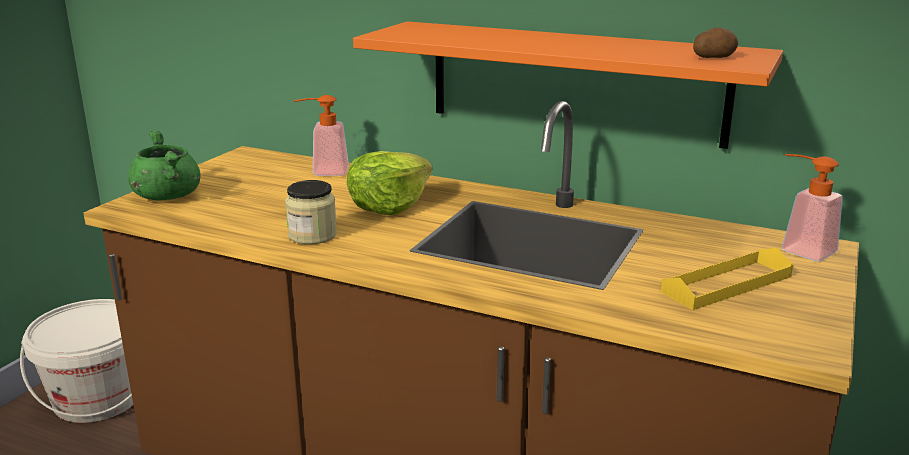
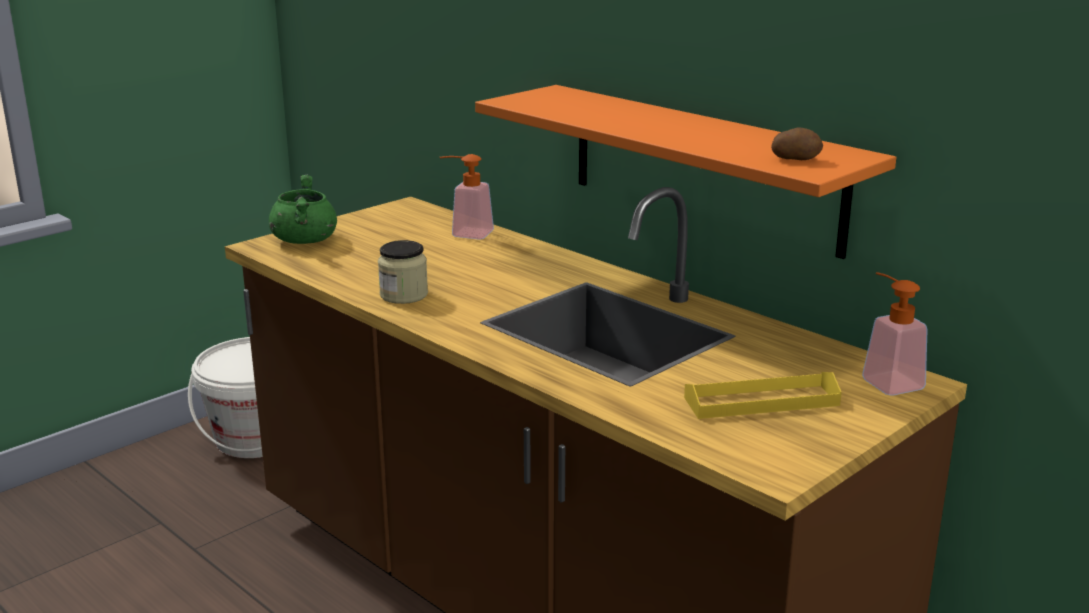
camera: 20 degrees right, 0 degrees up
(389, 205) = (499, 276): lettuce -> none

